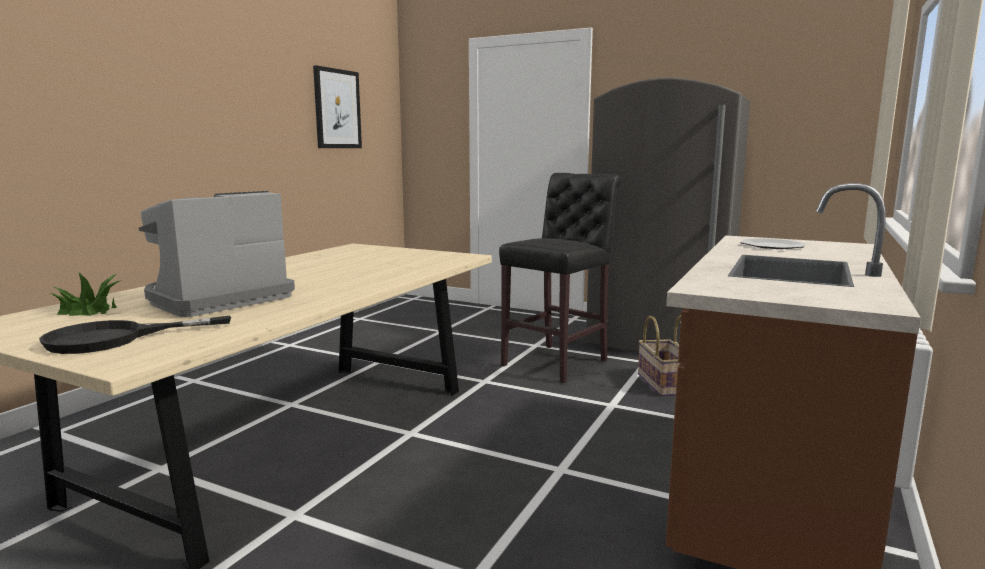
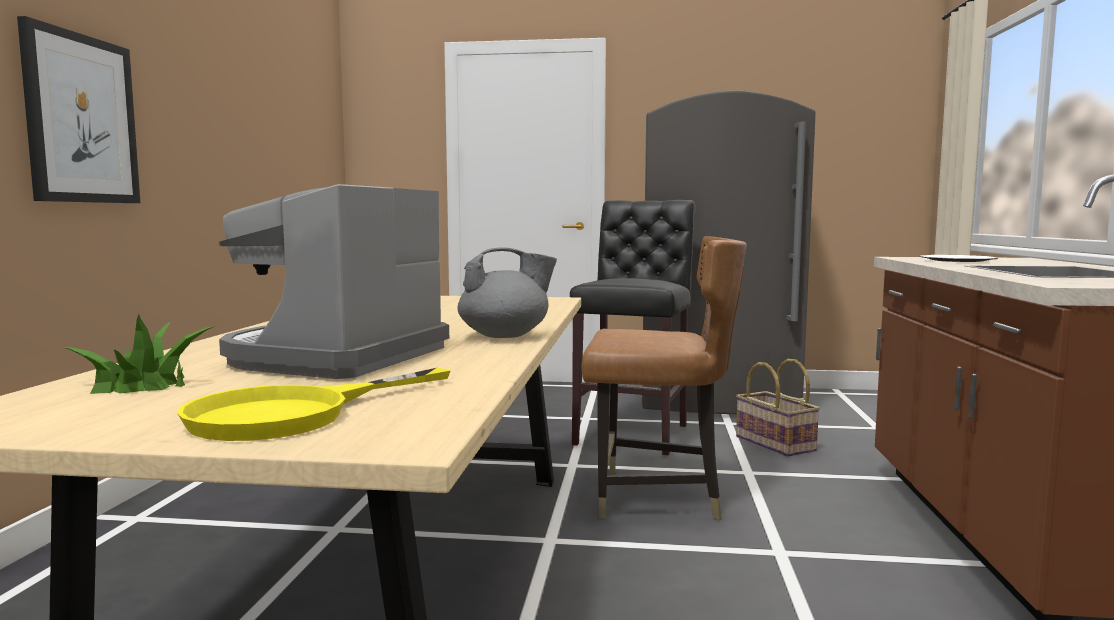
camera: 20 degrees left, 5 degrees down
(114, 338) = (295, 413): black frying pan -> yellow frying pan
(337, 109) = (284, 119): picture -> picture (81, 119)
(349, 290) = (506, 336): none -> grey teapot
(520, 414) = (658, 496): none -> brown chair

